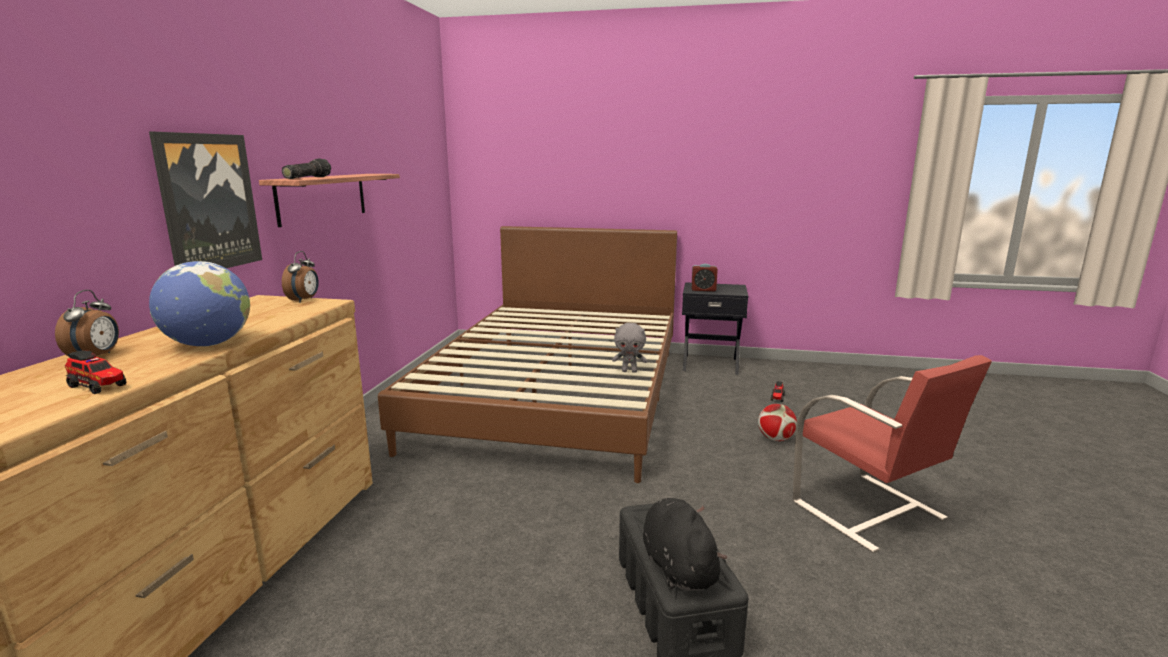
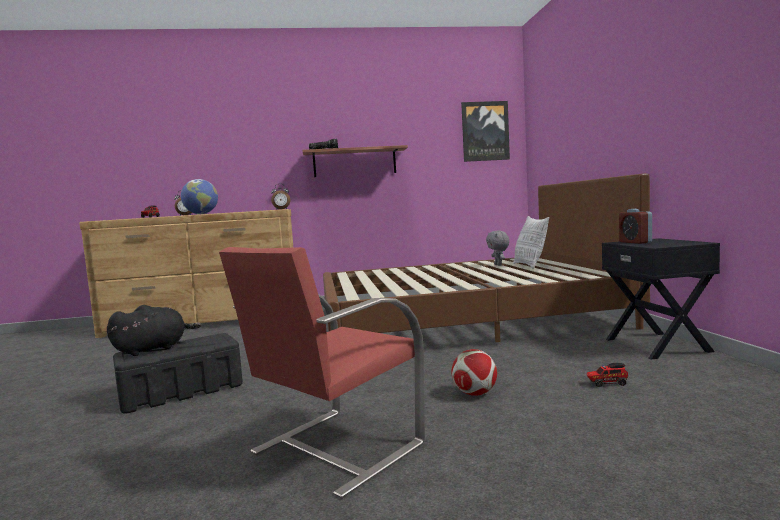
camera: 70 degrees right, 10 degrees down
(208, 203) = (269, 163): picture -> picture (485, 131)
(560, 319) = (530, 265): none -> pillow
(629, 371) = (424, 290): grey plush toy -> grey plush toy (498, 265)

